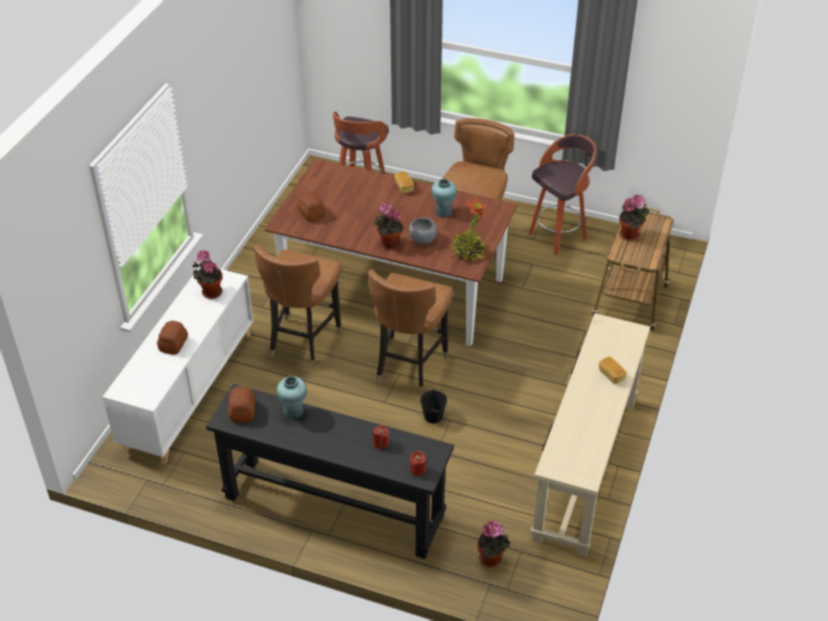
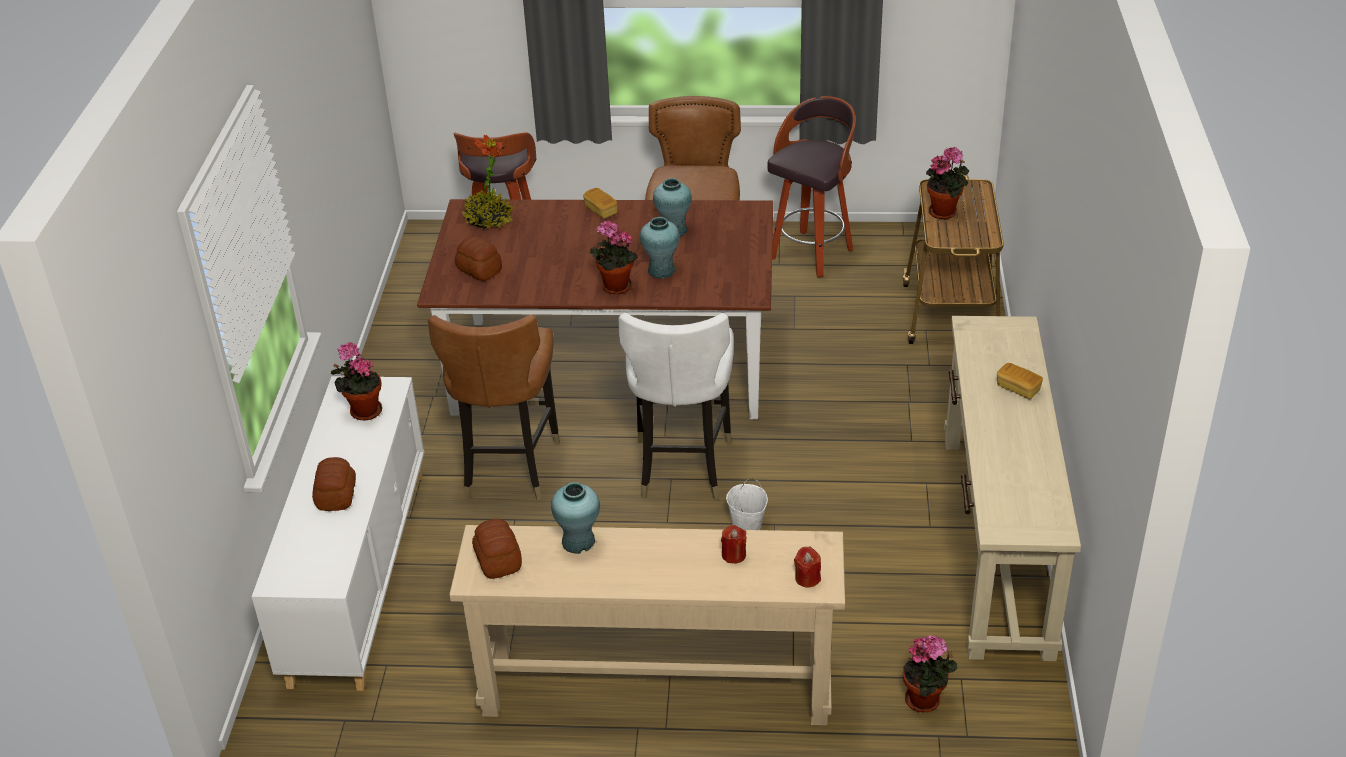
camera: 15 degrees left, 5 degrees down
(334, 506) = (656, 686): black console table -> beige console table
(409, 367) = (681, 467): brown chair -> white chair
(422, 239) = (661, 270): grey bowl -> turquoise vase
(433, 416) = (747, 525): black bucket -> white bucket
(468, 252) = (735, 274): potted plant -> potted plant (488, 220)

